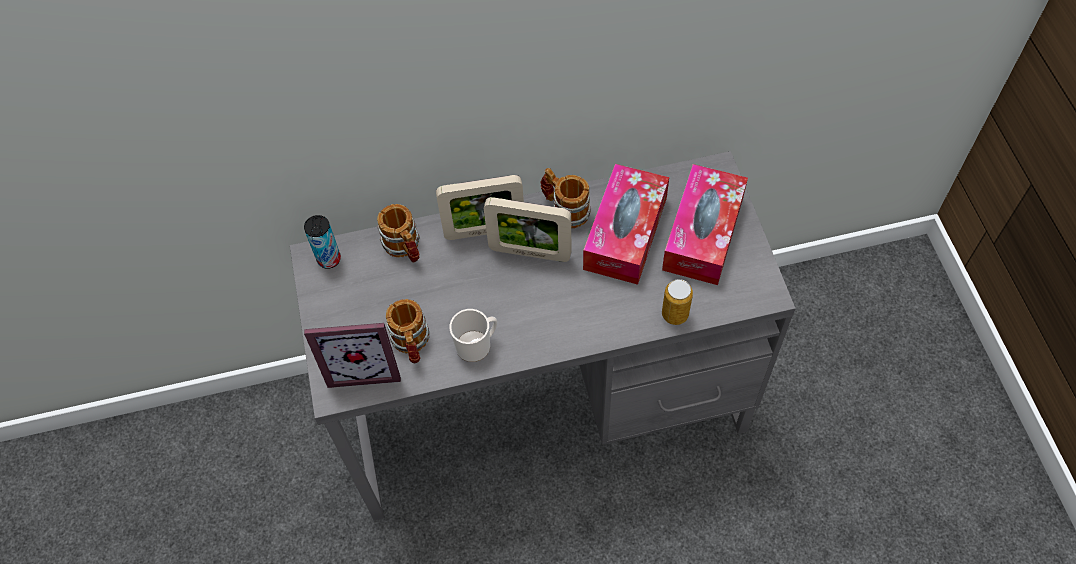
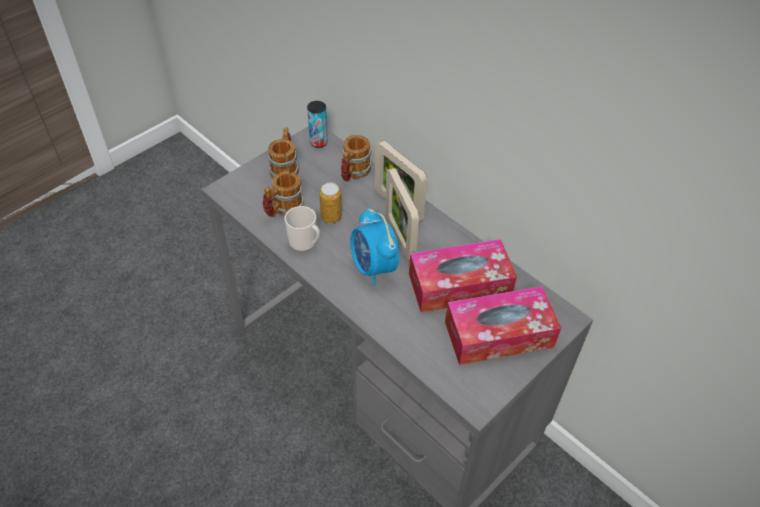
camera: 55 degrees right, 10 degrees down
(364, 365) = (252, 194): picture frame -> none
(555, 297) = (373, 268): none -> alarm clock
(565, 209) = (451, 240): mug -> mug (285, 168)
(675, 314) = (411, 347): can -> can (331, 217)

